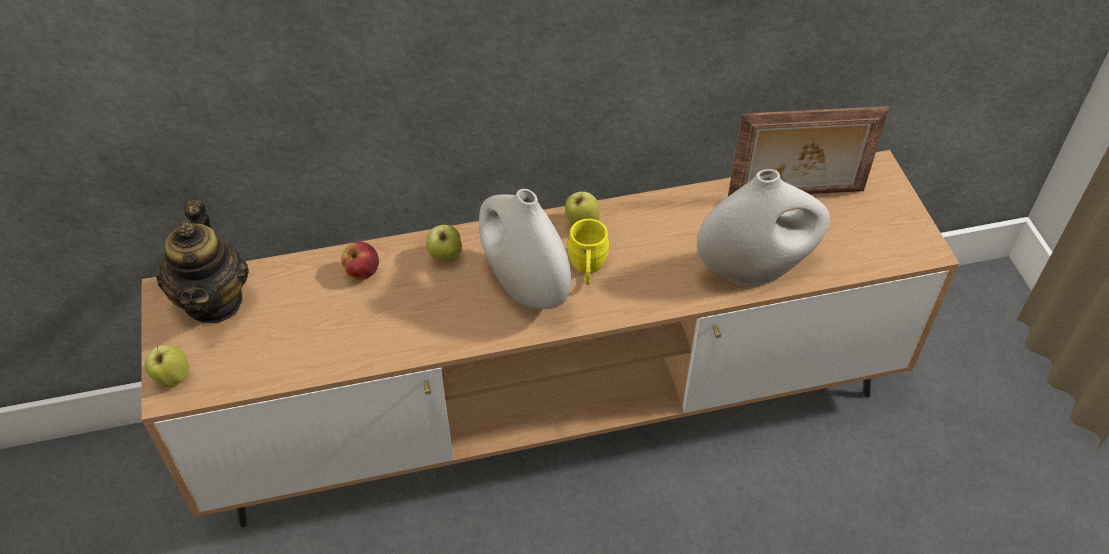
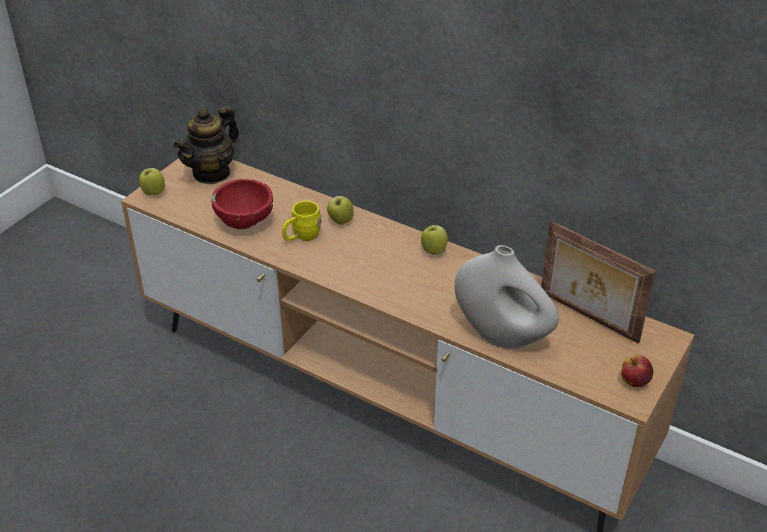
camera: 45 degrees right, 10 degrees down
(340, 333) = (245, 221): none -> red bowl
(362, 272) = (291, 203): apple -> apple (634, 382)
(524, 286) = (360, 259): white vase -> none
(587, 269) = (405, 273): yellow mug -> yellow mug (301, 237)

